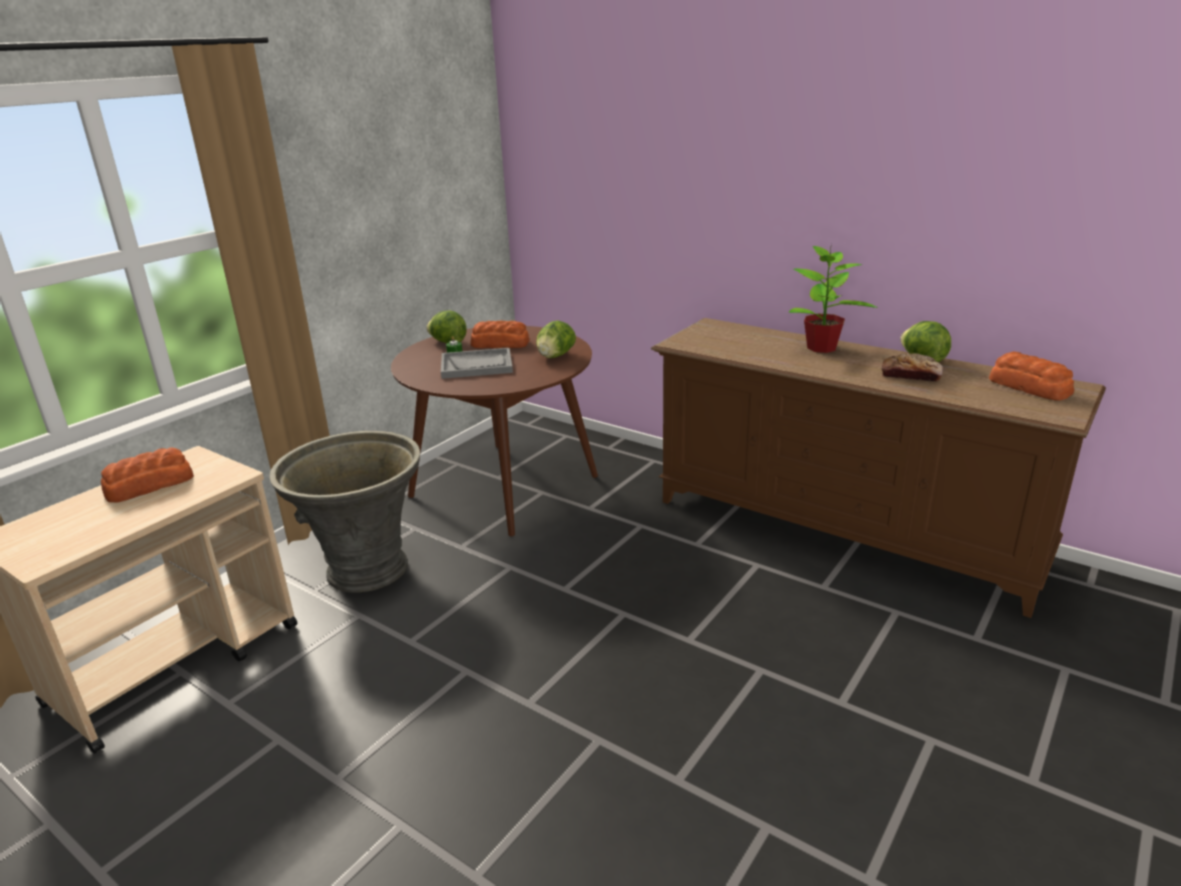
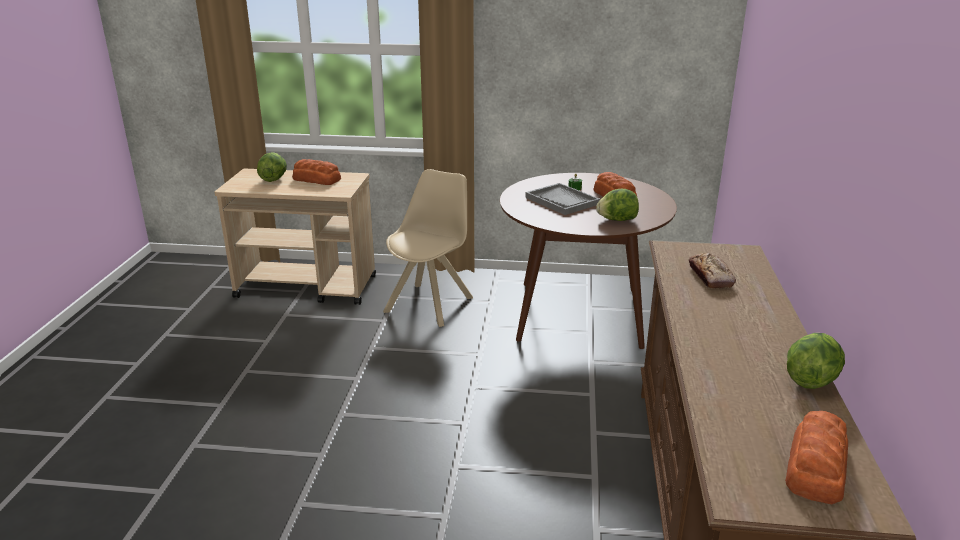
camera: 60 degrees right, 0 degrees up
(366, 569) = (430, 303): grey planter -> beige chair
(448, 342) = (592, 180): lettuce -> lettuce (273, 179)
(822, 348) = (759, 315): potted plant -> none
(911, 375) = (746, 377): bread -> bread (710, 277)

